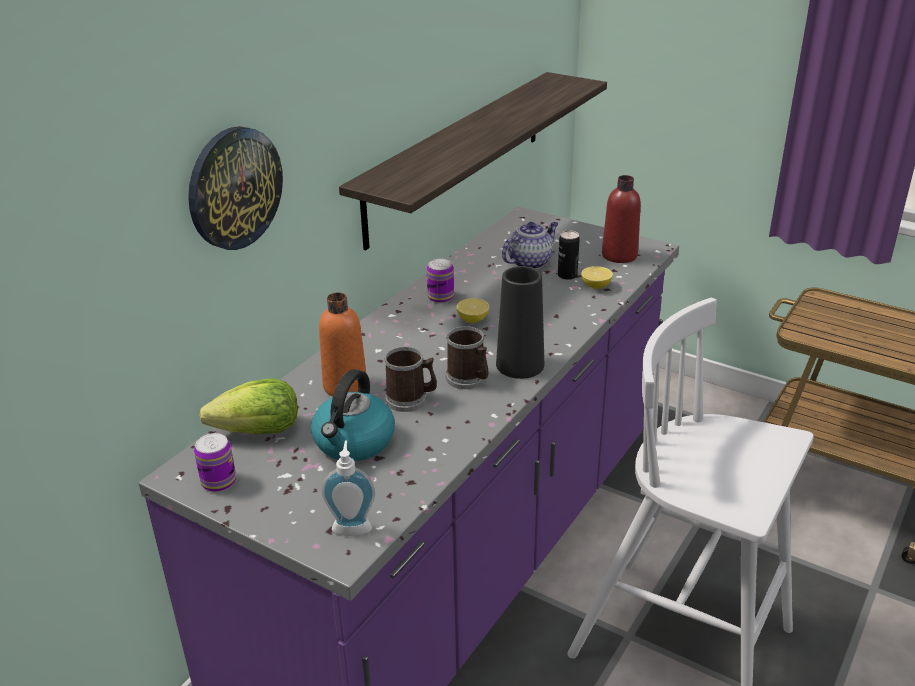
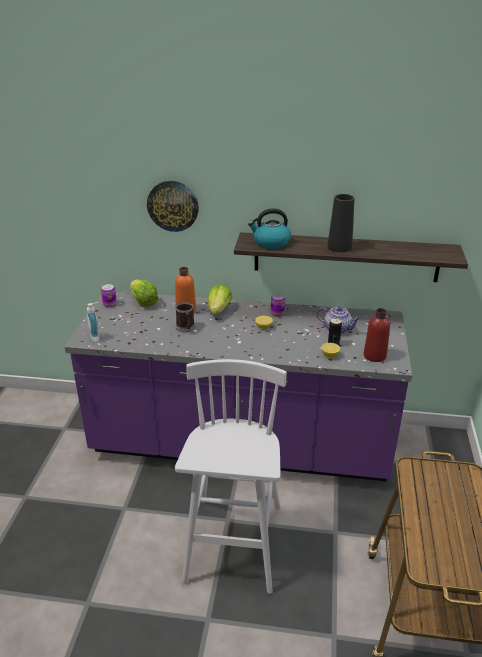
camera: 65 degrees right, 0 degrees up
(354, 442) = (148, 323): kettle -> kettle (270, 242)
(378, 349) = (219, 310): none -> lettuce
(469, 379) = (211, 338): mug -> none
(520, 365) = (233, 348): black vase -> black vase (339, 247)

